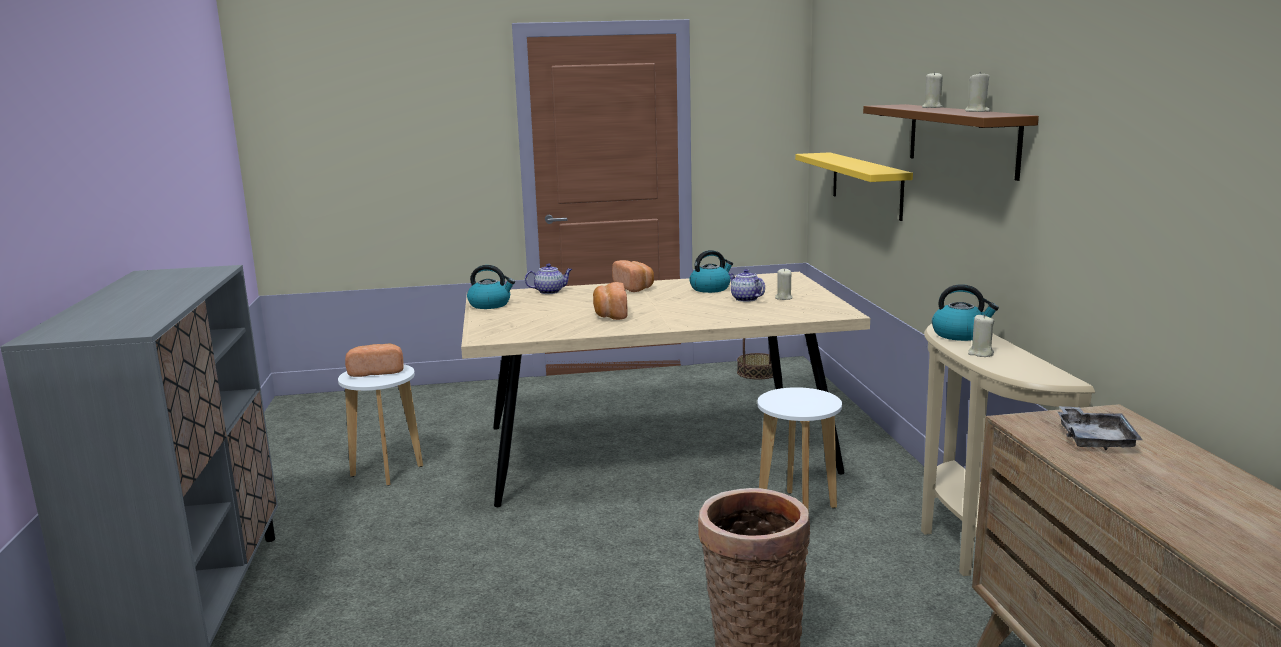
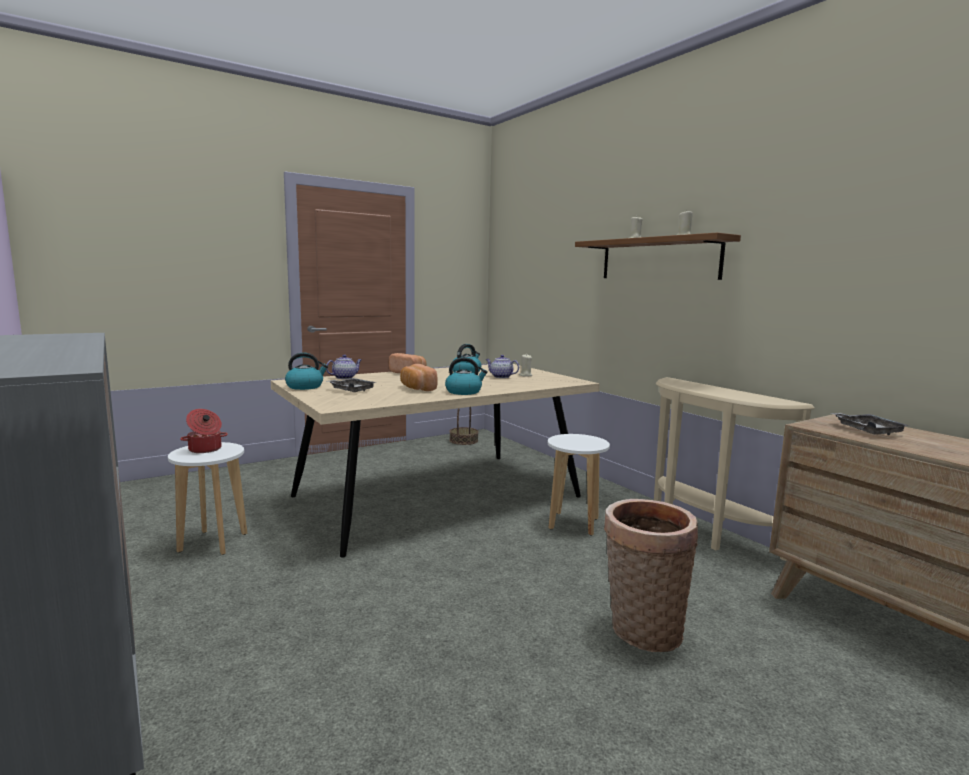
camera: 25 degrees left, 5 degrees down
(376, 371) = (205, 449): bread -> cooking pot
(533, 313) = (352, 390): none -> grey tray
(866, 184) = (554, 302): yellow shelf -> none
(960, 334) = (687, 385): kettle -> kettle (464, 392)
(980, 354) = (719, 393): beige candle -> none

